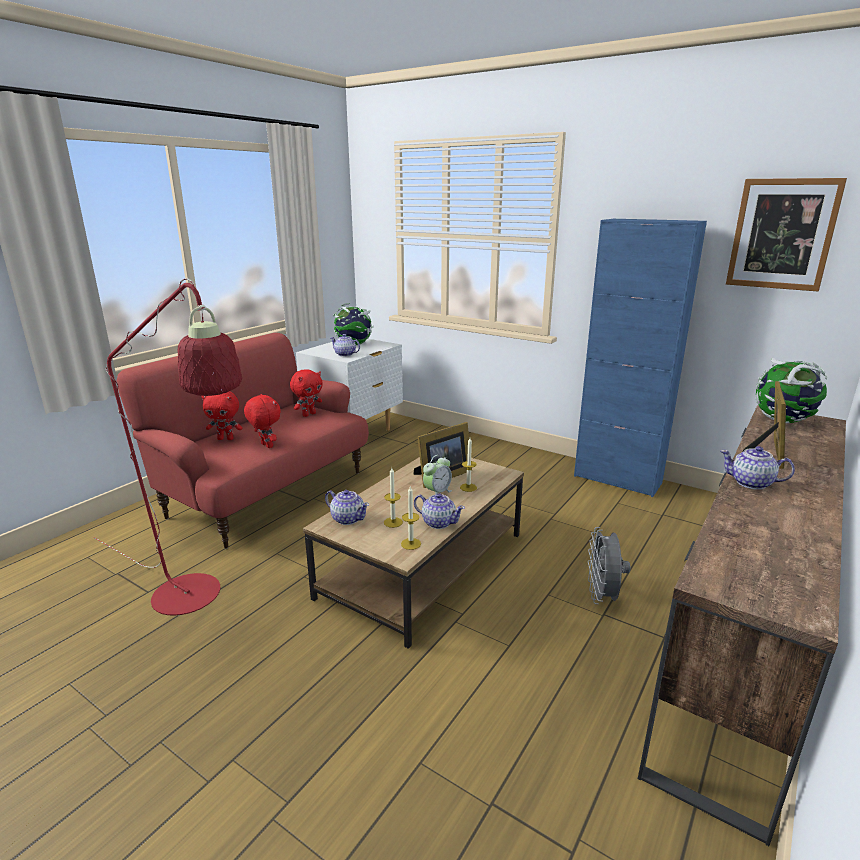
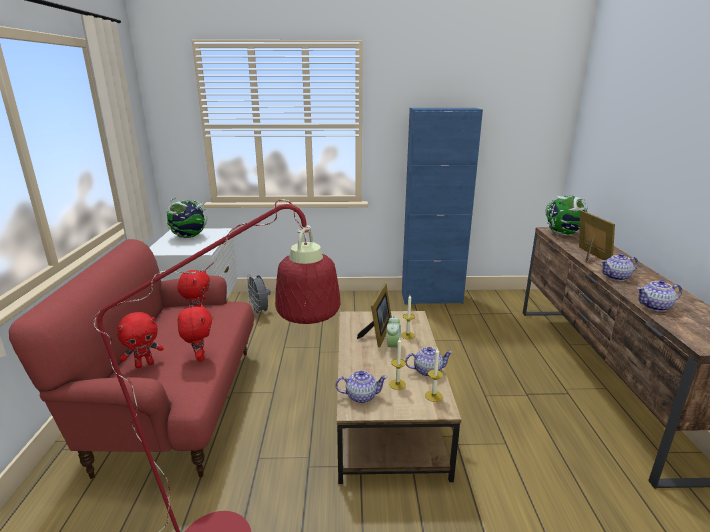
camera: 35 degrees left, 0 degrees up
(266, 446) = (199, 357): red plush toy -> red plush toy turned 60 degrees clockwise
(345, 354) = (196, 248): teapot -> teapot (655, 307)
(602, 596) = (513, 382): grey fan -> grey fan (259, 312)
(782, 234) = (518, 115): picture -> none

